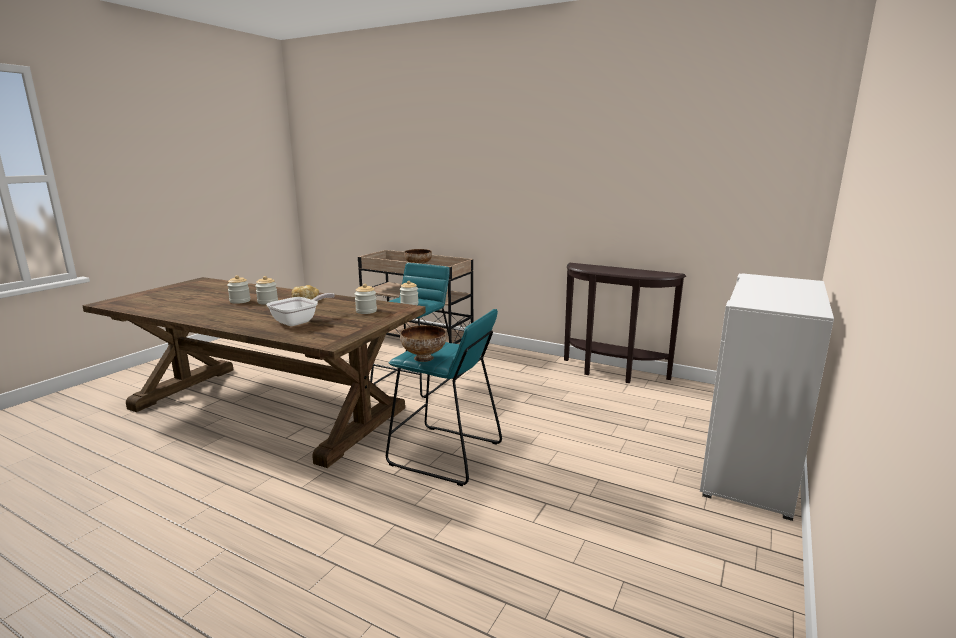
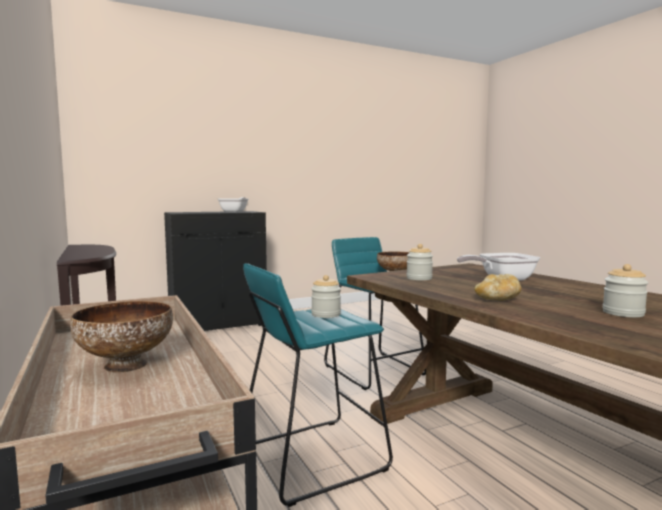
camera: 145 degrees left, 10 degrees down
(267, 302) = (564, 305): jar -> none
(751, 469) = (218, 324): white cabinet -> black cabinet
(780, 300) = (235, 211): none -> frying pan

